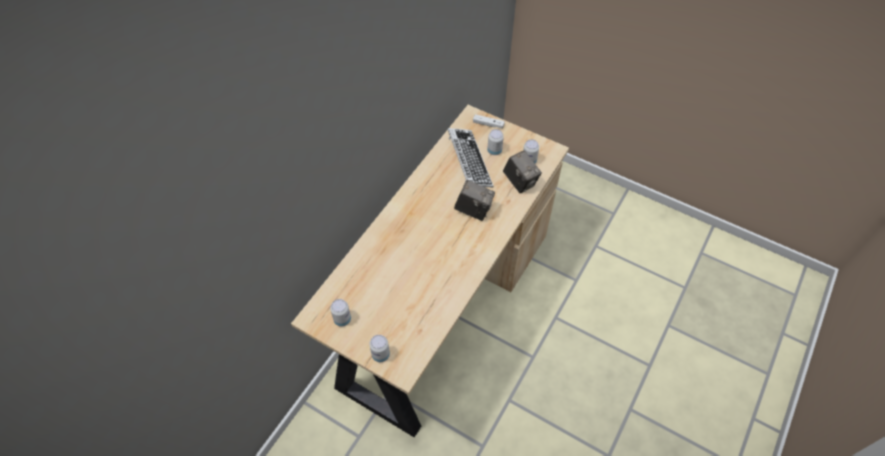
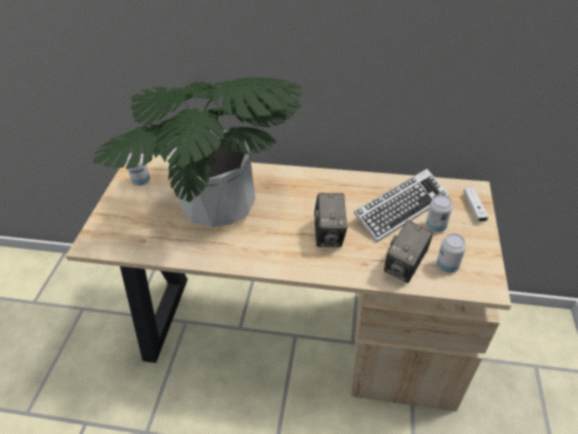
camera: 70 degrees right, 10 degrees down
(380, 355) = (106, 220): can -> none
(406, 269) = (218, 206): none -> potted plant

